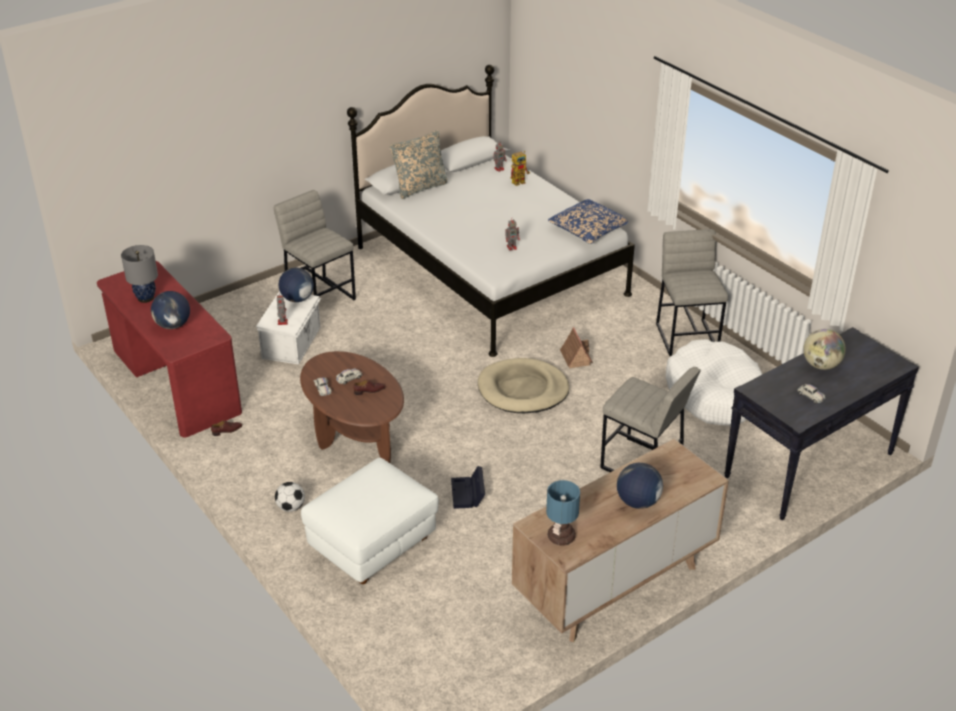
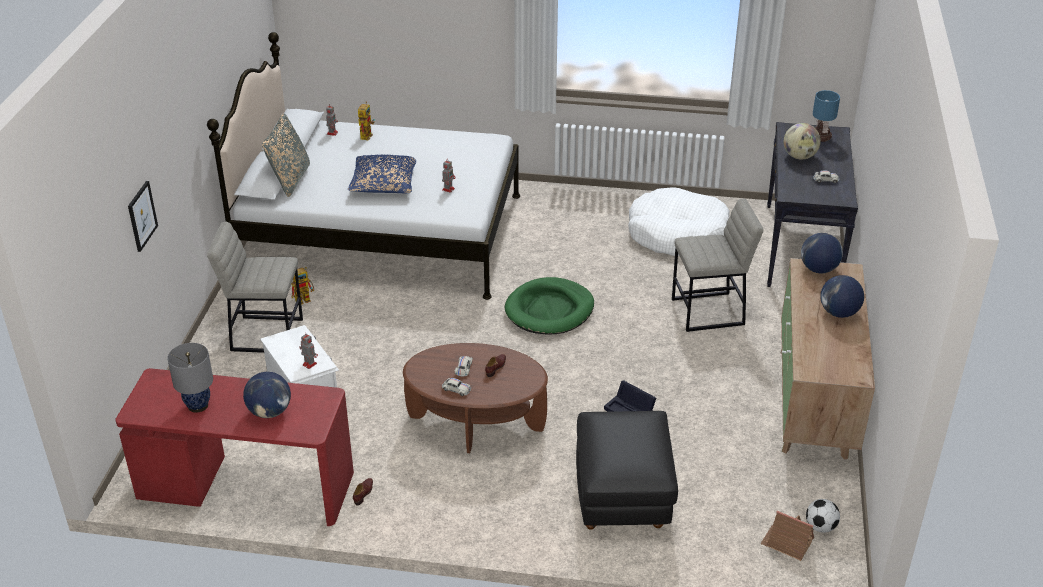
camera: 45 degrees left, 0 degrees up
(223, 151) = (142, 216): none -> picture
(291, 507) = (517, 513): football -> football (820, 527)
(297, 299) = (290, 338): globe -> globe (818, 269)
(372, 545) = (623, 495): white ottoman -> black ottoman
(376, 287) = (305, 299): none -> toy robot
(523, 390) = (549, 310): beige dog bed -> green dog bed
(561, 538) = (836, 367): table lamp -> table lamp (821, 137)
(575, 357) = (549, 264): toy house -> toy house (787, 543)
(588, 229) = (481, 146): blue pillow -> blue pillow (383, 183)
(686, 336) = (601, 205): grey chair -> none

